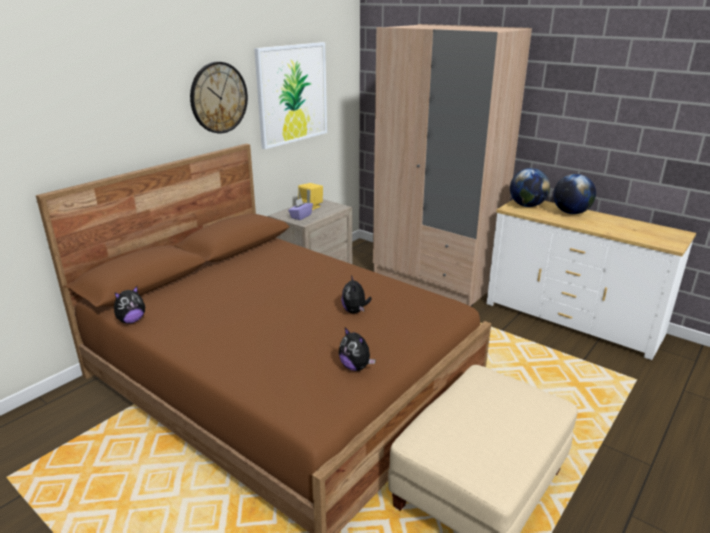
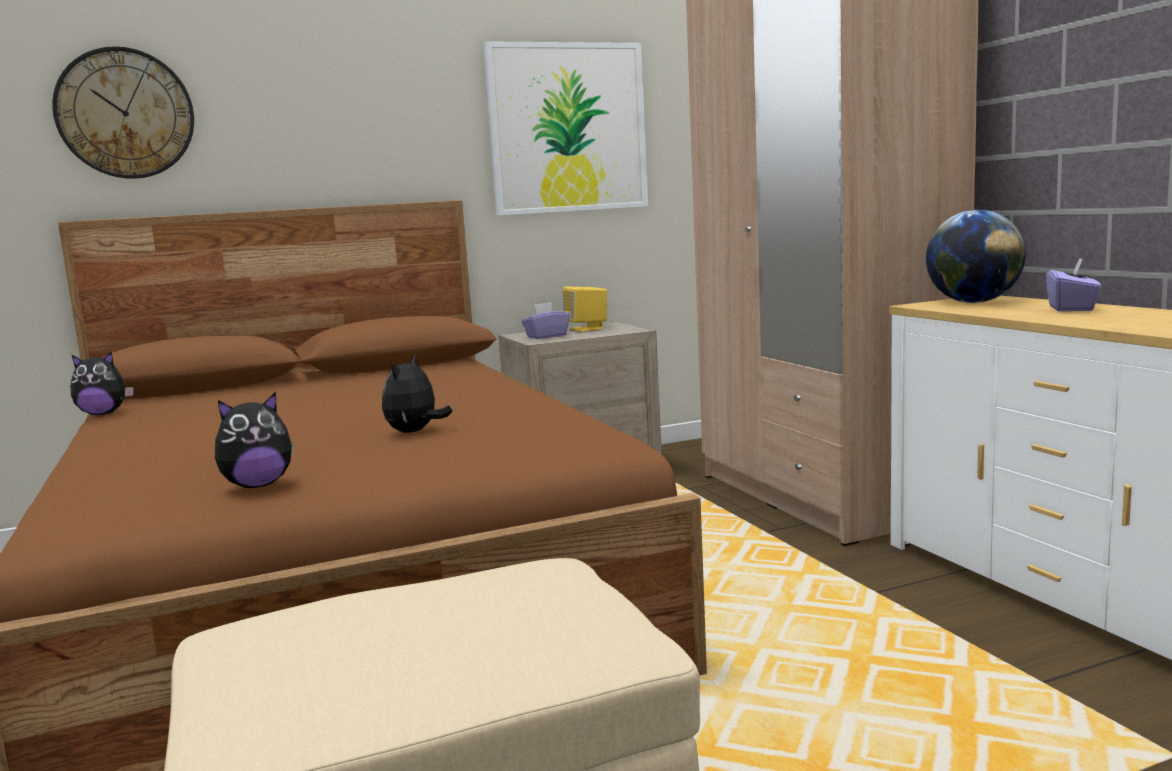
camera: 30 degrees right, 15 degrees down
(218, 98) = (406, 117): wall clock -> wall clock (125, 114)
(356, 367) = (258, 485): plush toy -> plush toy turned 105 degrees counterclockwise
(571, 213) = (1071, 308): globe -> purple tissue box

